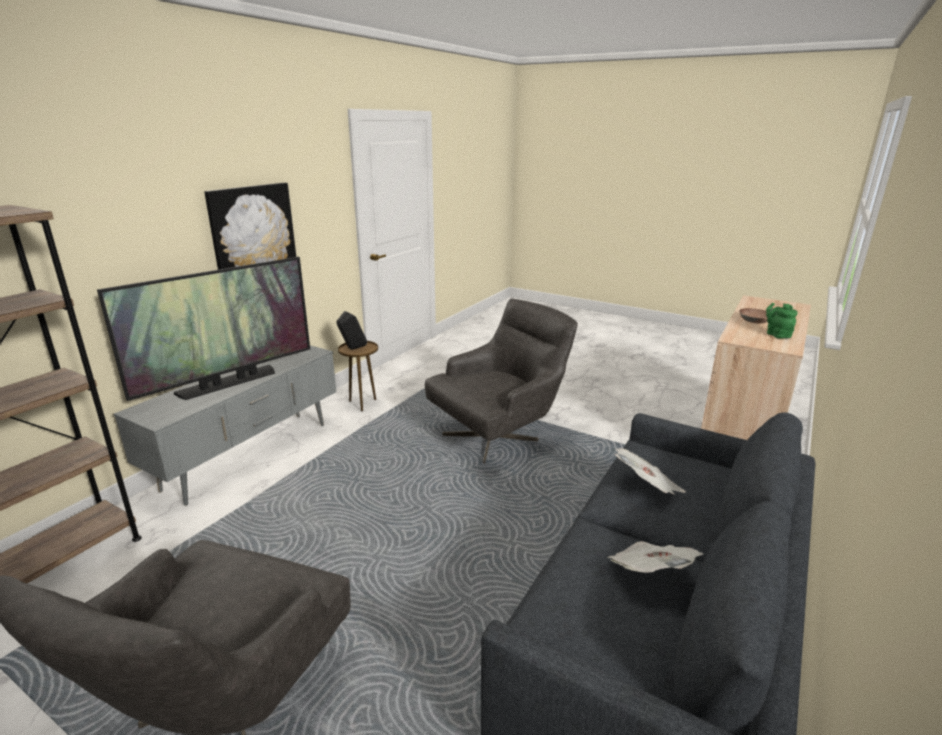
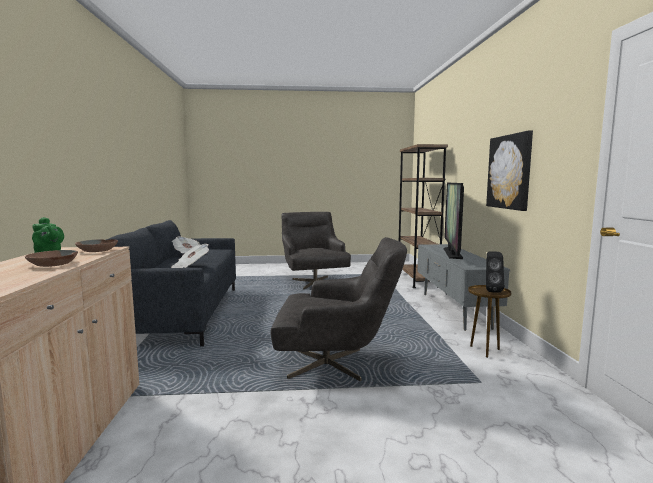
camera: 145 degrees right, 15 degrees down
(499, 434) = (338, 364): grey armchair -> grey armchair turned 105 degrees counterclockwise
(742, 337) = (98, 250): none -> brown bowl

